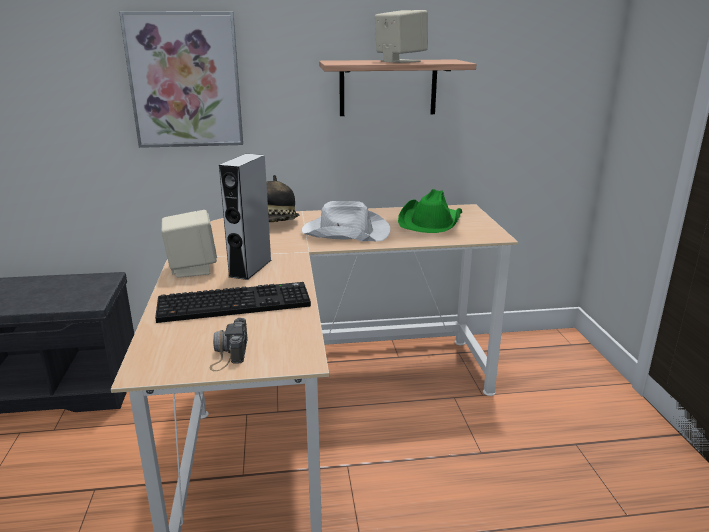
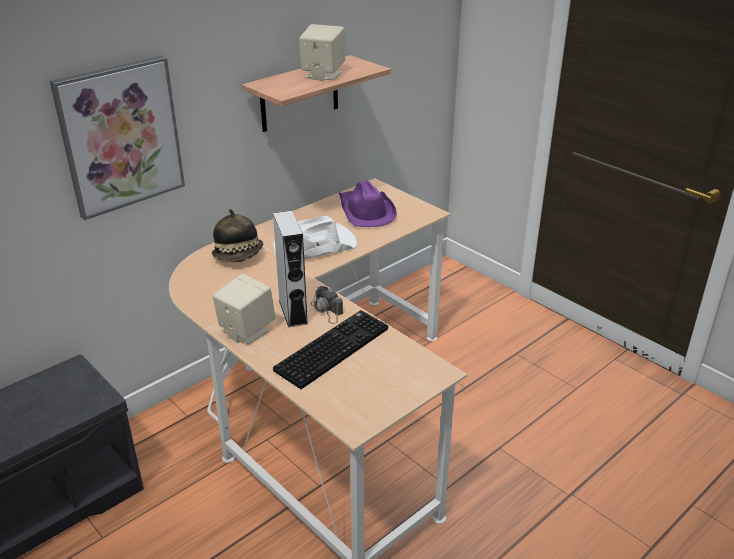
camera: 35 degrees left, 10 degrees up
(229, 352) = (389, 388): camera -> camera (327, 310)
(431, 221) = (365, 211): green hat -> purple hat

